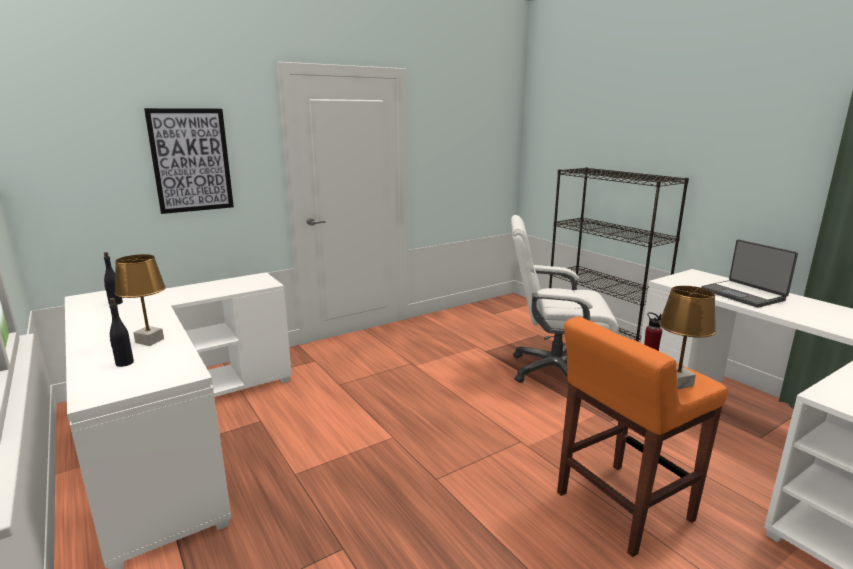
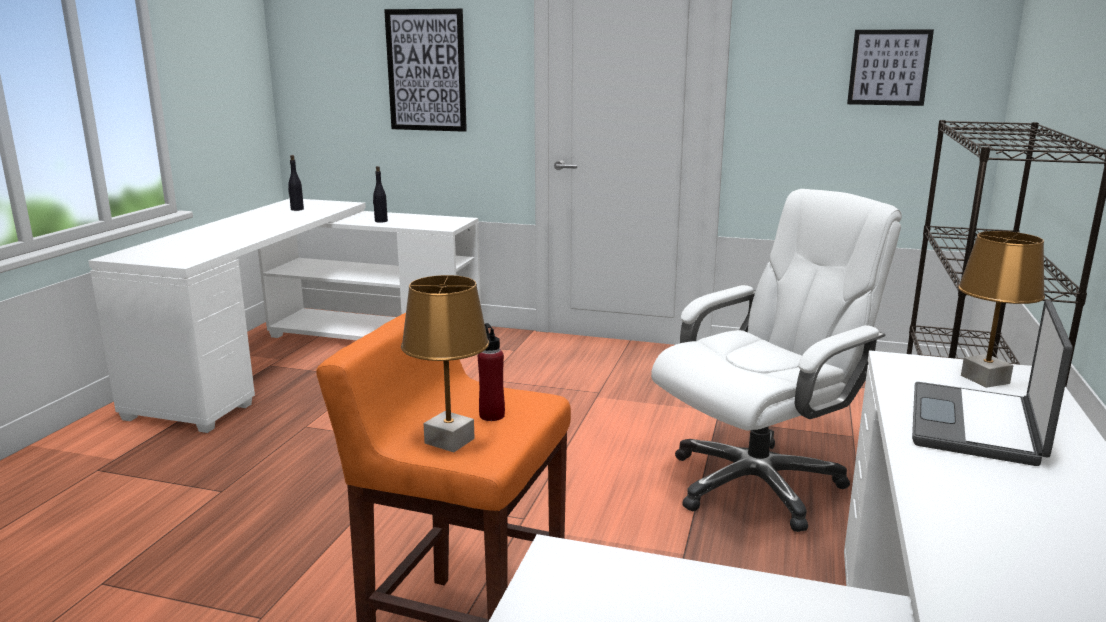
camera: 50 degrees right, 0 degrees up
(124, 363) = (183, 245): black bottle -> black bottle (381, 221)
(149, 341) = (233, 237): brown table lamp -> brown table lamp (984, 379)
(479, 143) = (889, 67): none -> picture
(554, 371) = (756, 483): white office chair -> white office chair turned 90 degrees clockwise

